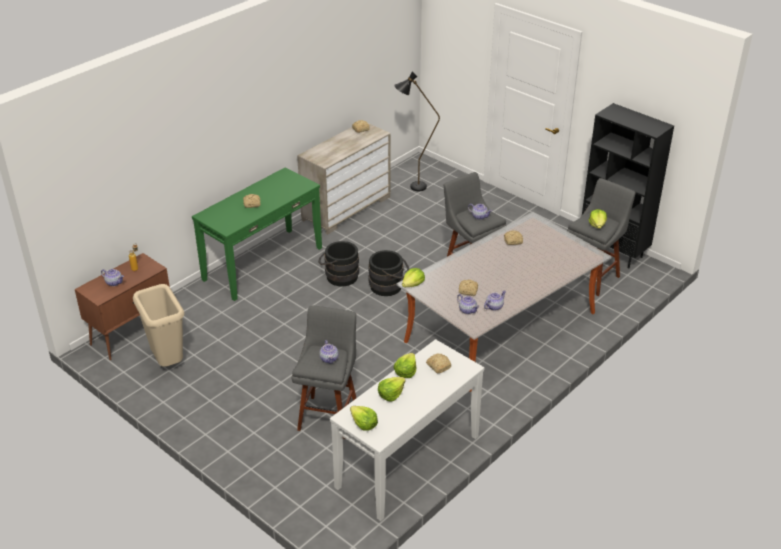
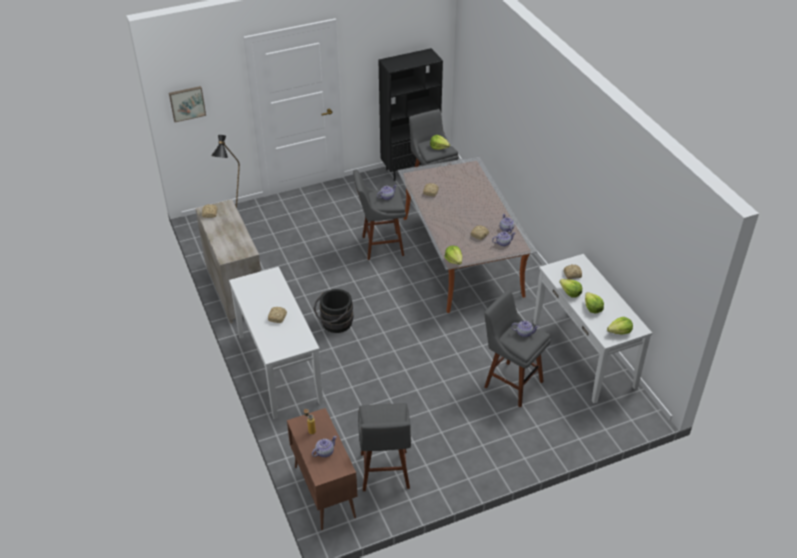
camera: 65 degrees left, 5 degrees up
(167, 362) = (385, 473): beige trash can -> grey stool
(262, 263) = (279, 368): green console table -> white console table
(389, 286) = (370, 298): black bucket -> none
(439, 42) = (187, 103): none -> picture

